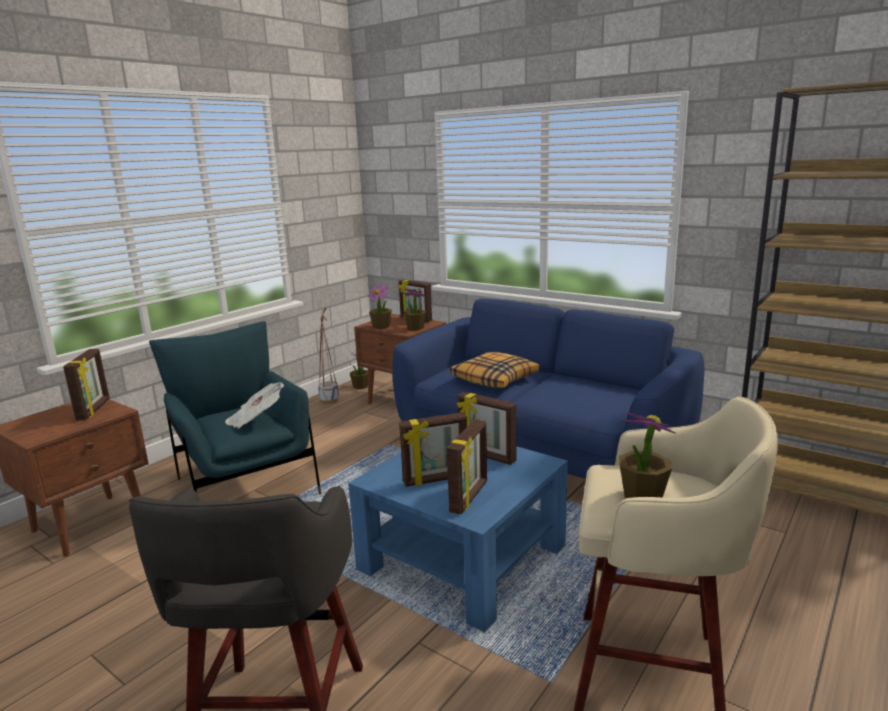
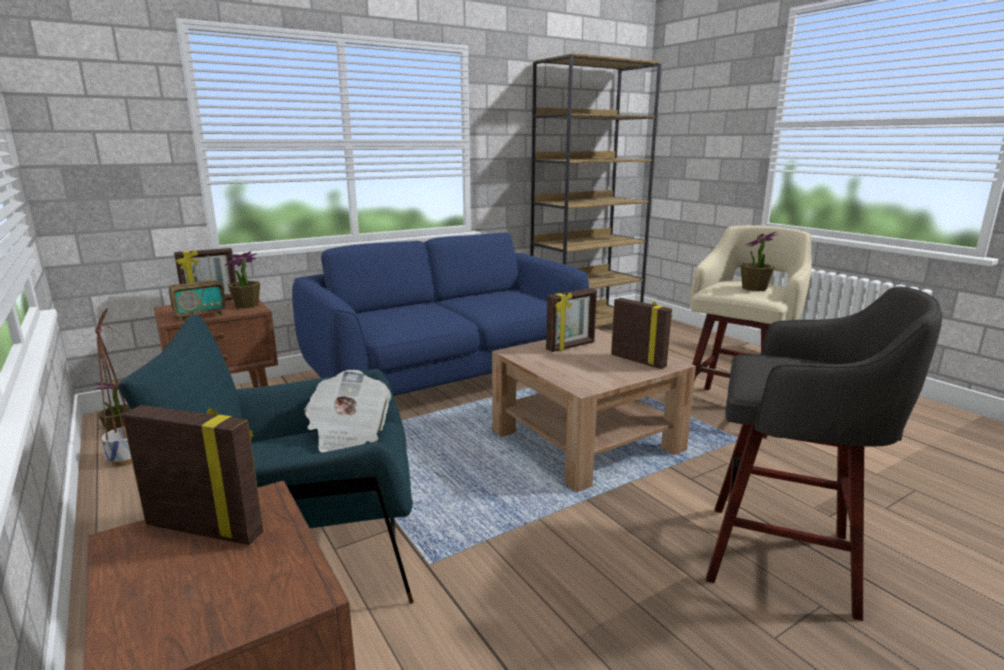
camera: 70 degrees left, 0 degrees up
(381, 326) = (200, 316): potted plant -> radio
(436, 480) = (601, 367): picture frame -> none
(463, 557) = (586, 440): blue coffee table -> brown coffee table
(495, 379) = (427, 314): pillow -> none

